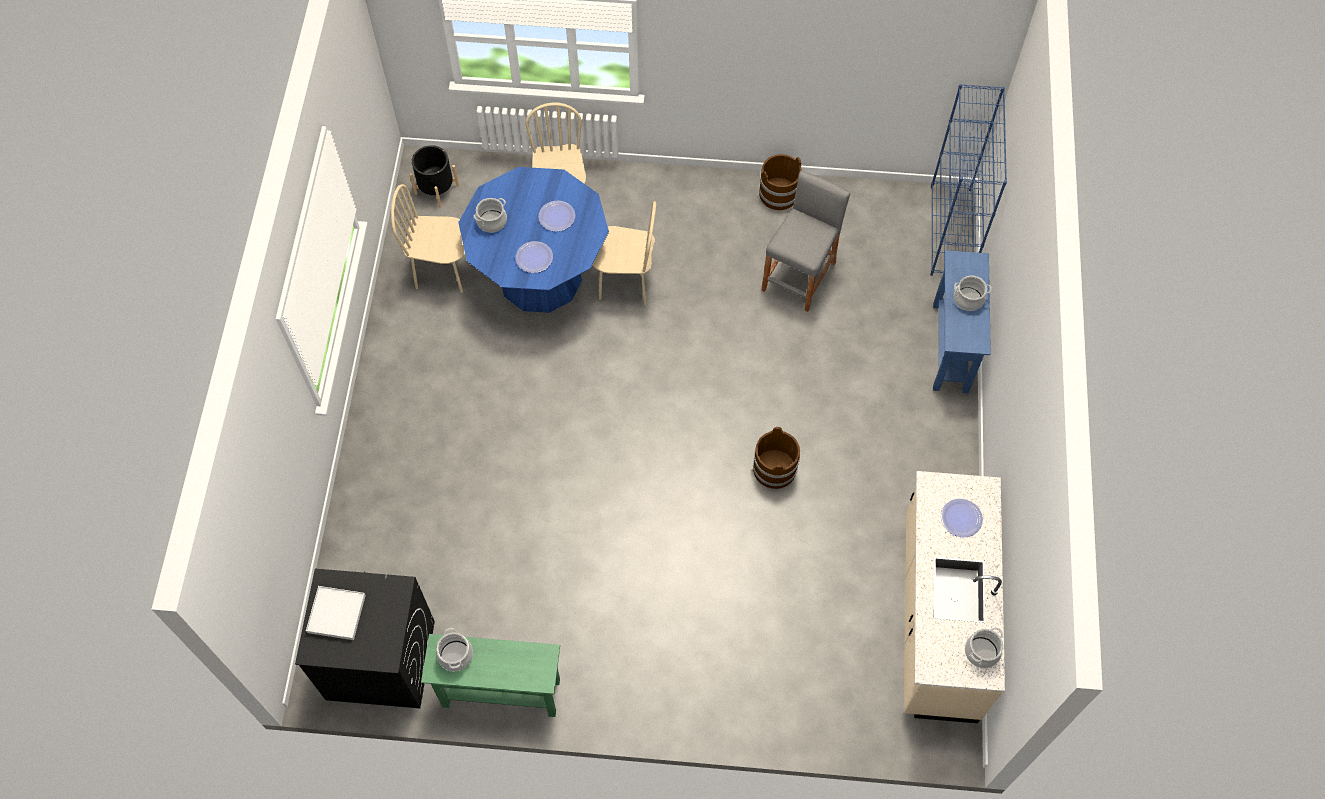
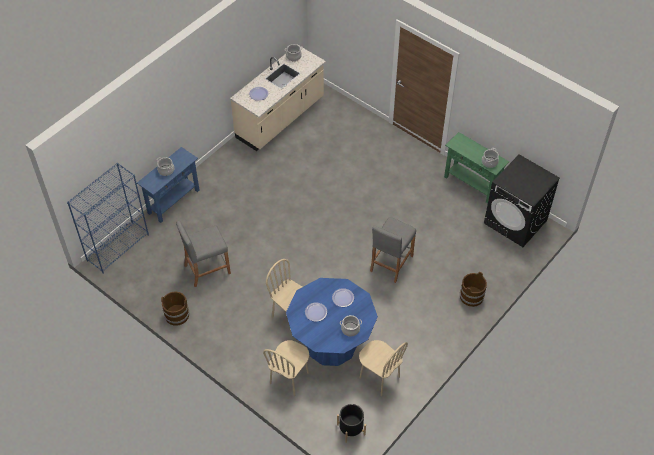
camera: 145 degrees left, 10 degrees down
(336, 614) = (533, 185): white tray -> none
(540, 450) = (391, 263): none -> grey stool
(774, 468) = (294, 199): brown bucket -> brown bucket (471, 296)

